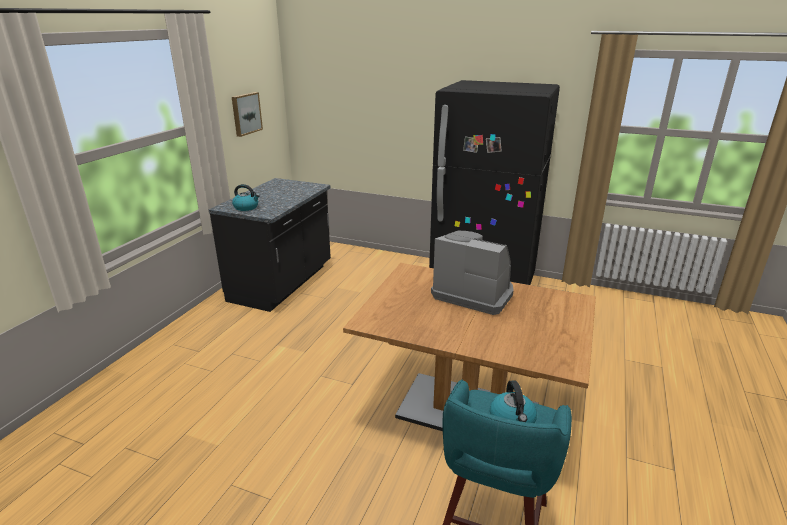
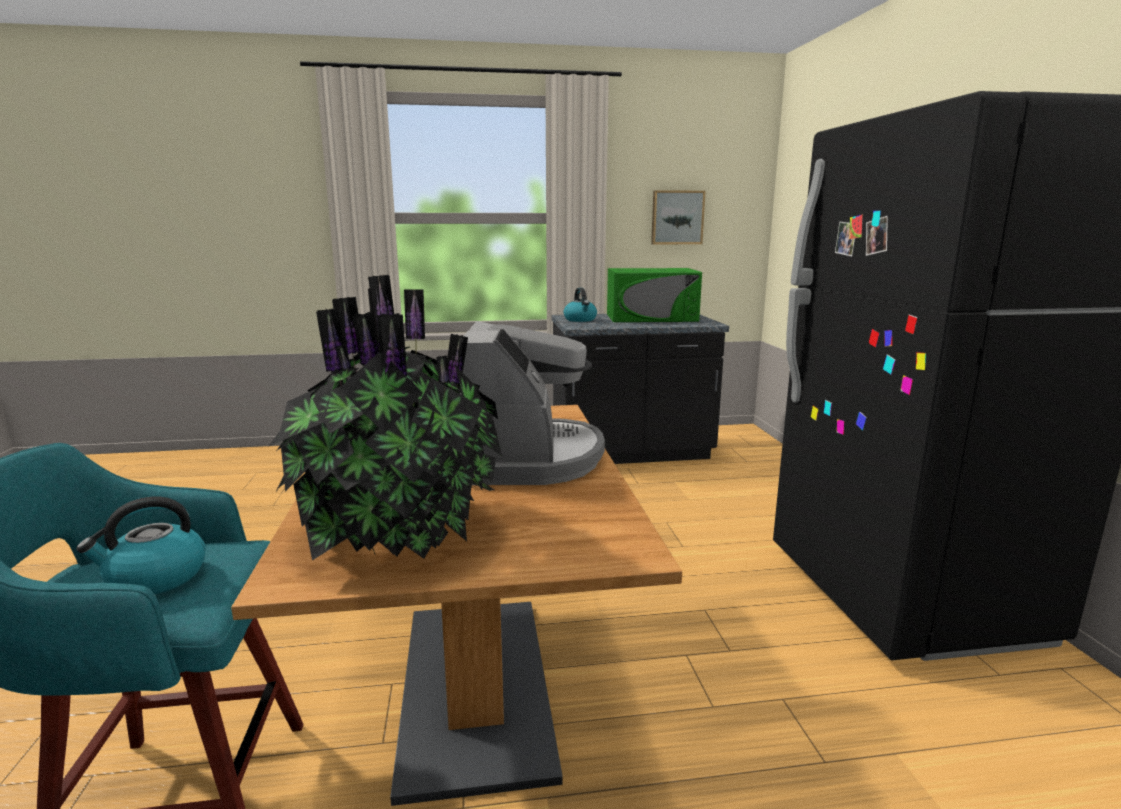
camera: 60 degrees right, 10 degrees down
(275, 191) = (651, 317): none -> green microwave
(540, 339) = (396, 532): none -> potted plant

